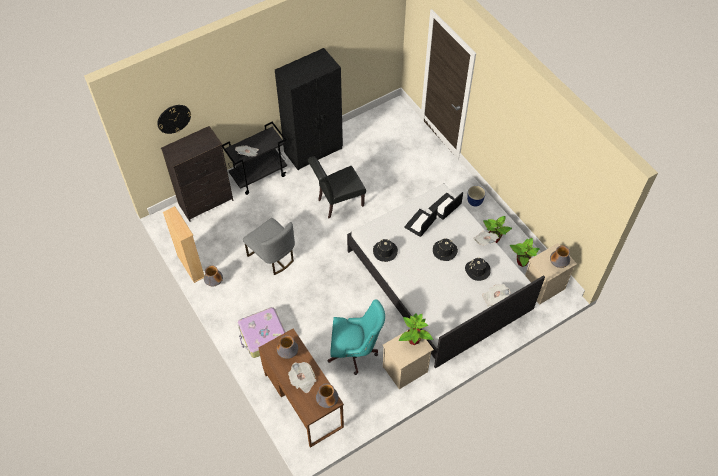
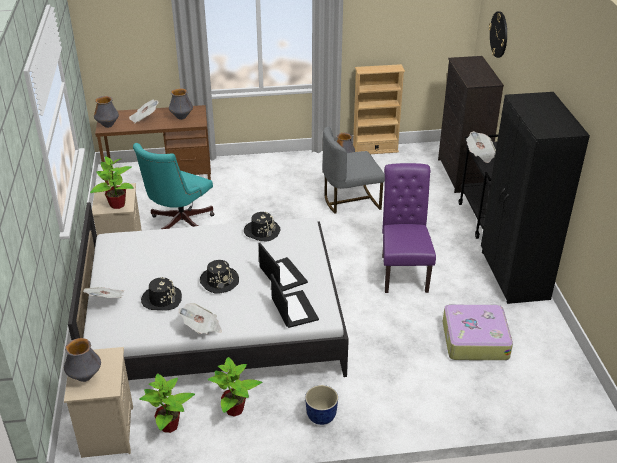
camera: 115 degrees right, 20 degrees down
(263, 336) = (253, 172): suitcase -> suitcase (474, 339)
(338, 203) = (403, 270): black chair -> purple chair

